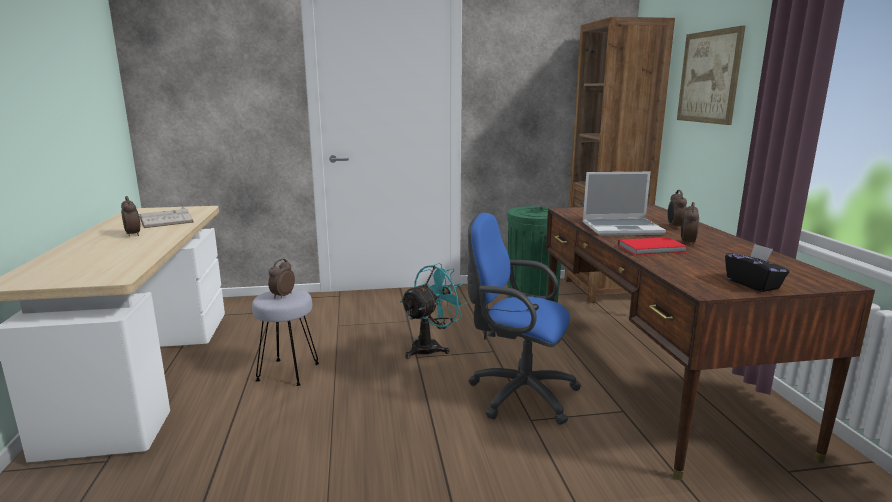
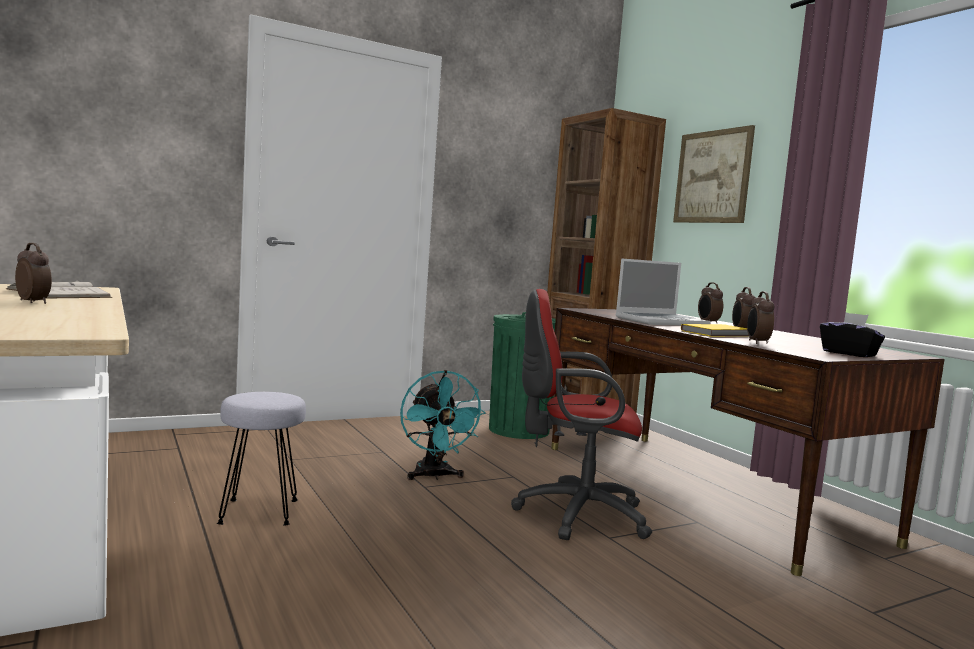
camera: 20 degrees left, 10 degrees down
(282, 296) = (265, 397): alarm clock -> alarm clock (757, 342)
(431, 347) = (434, 476): turquoise fan -> turquoise fan turned 135 degrees clockwise
(517, 394) = (574, 514): blue office chair -> red office chair
(653, 249) = (718, 333): red book -> yellow book

